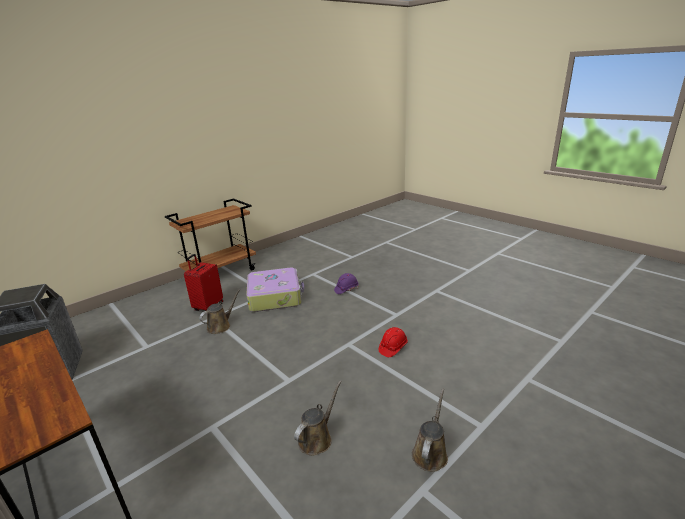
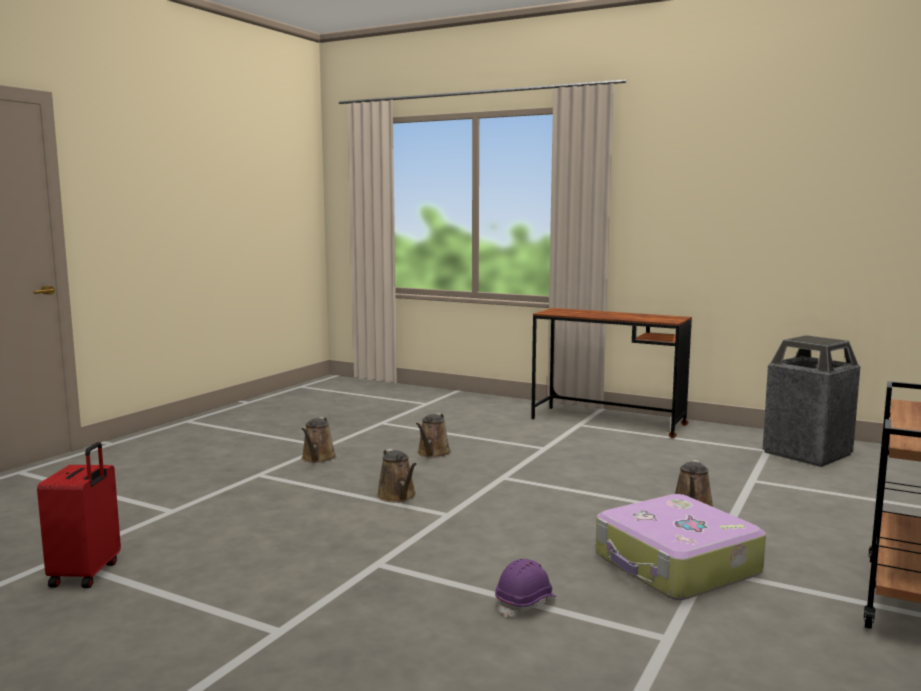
camera: 160 degrees right, 15 degrees down
(208, 306) = (779, 532): red suitcase -> red suitcase (87, 574)
(371, 368) = (398, 496): none -> brown watering can
(393, 348) = (372, 518): red hard hat -> none

